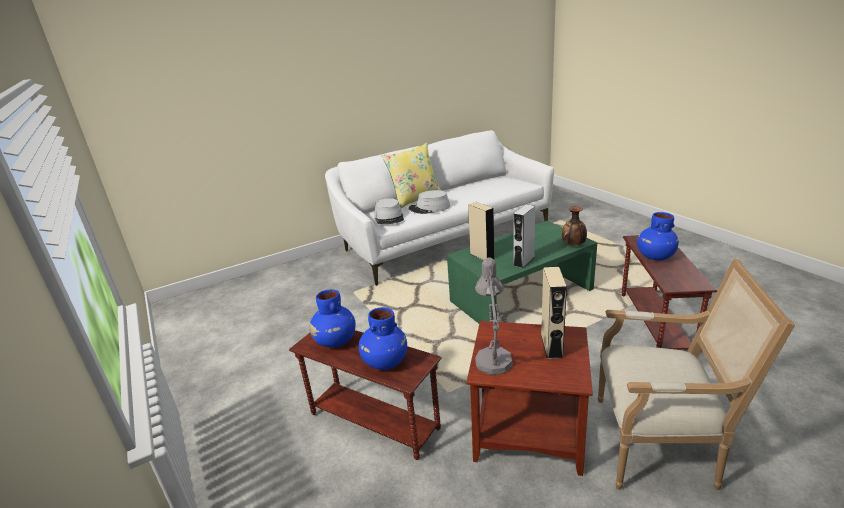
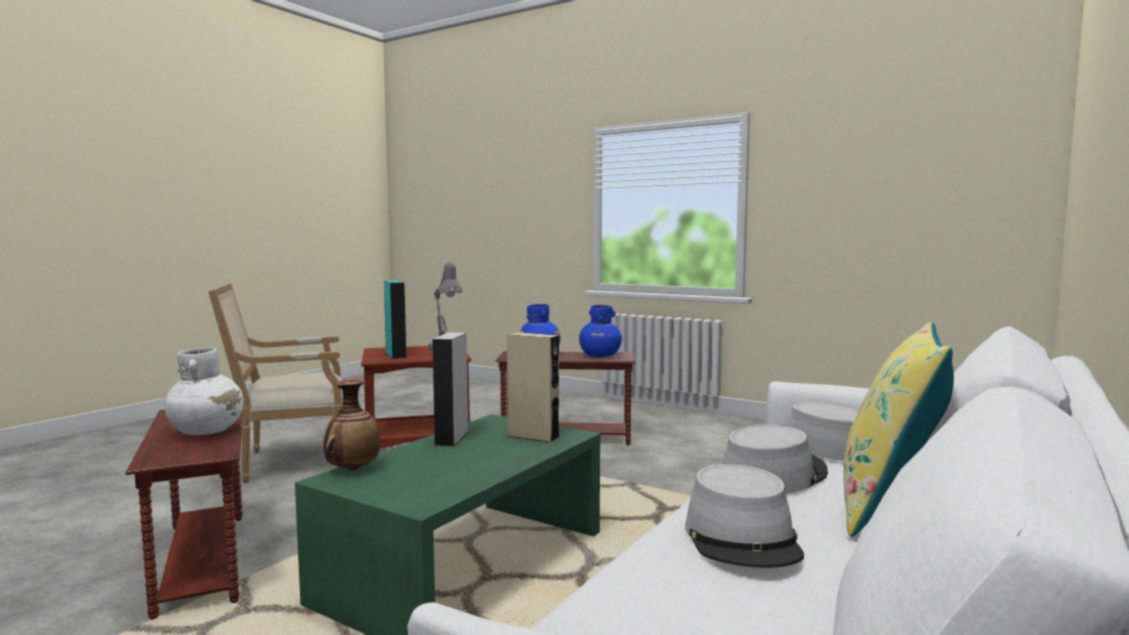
camera: 150 degrees right, 20 degrees down
(468, 194) = (742, 537): none -> grey hat
(551, 346) = (396, 355): beige speaker -> turquoise speaker
(655, 256) = (207, 431): blue vase -> white vase

